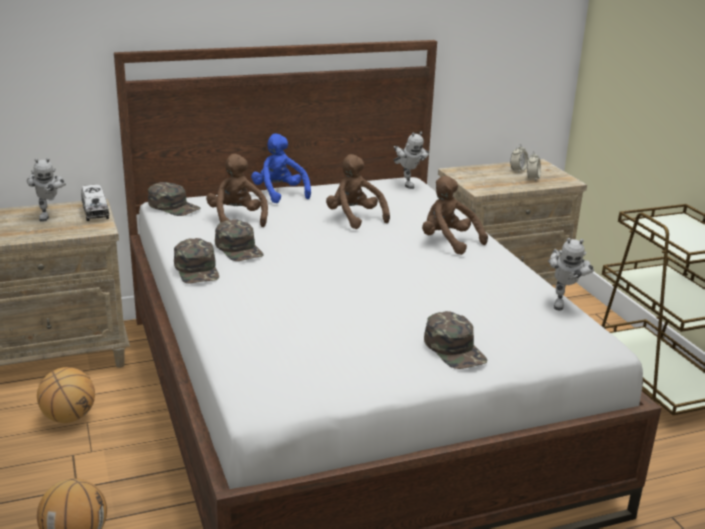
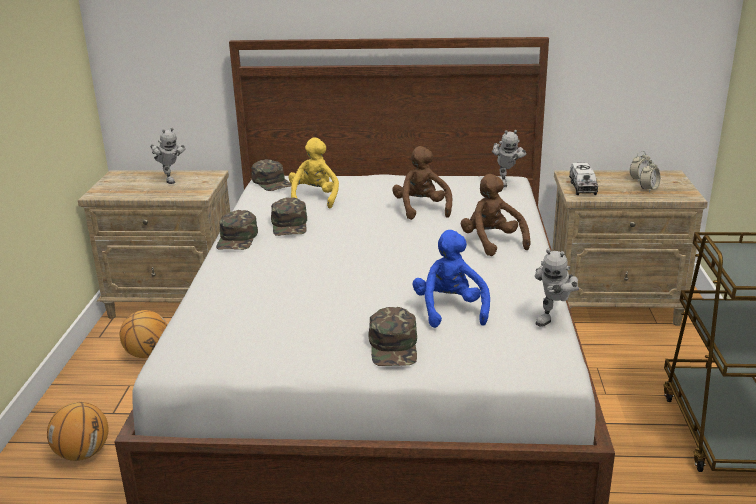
camera: 25 degrees right, 0 degrees up
(49, 215) = (170, 179): toy robot -> toy robot turned 45 degrees counterclockwise
(95, 211) = (207, 180): toy truck -> toy truck (582, 187)
(237, 218) = (314, 198): brown plush toy -> yellow plush toy
(279, 194) = (374, 180): blue plush toy -> blue plush toy (450, 310)

